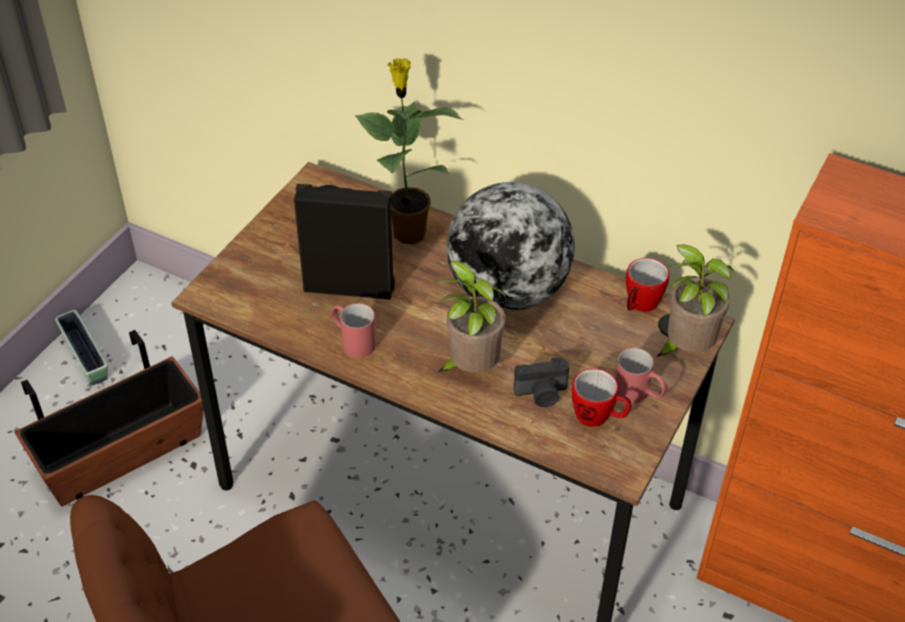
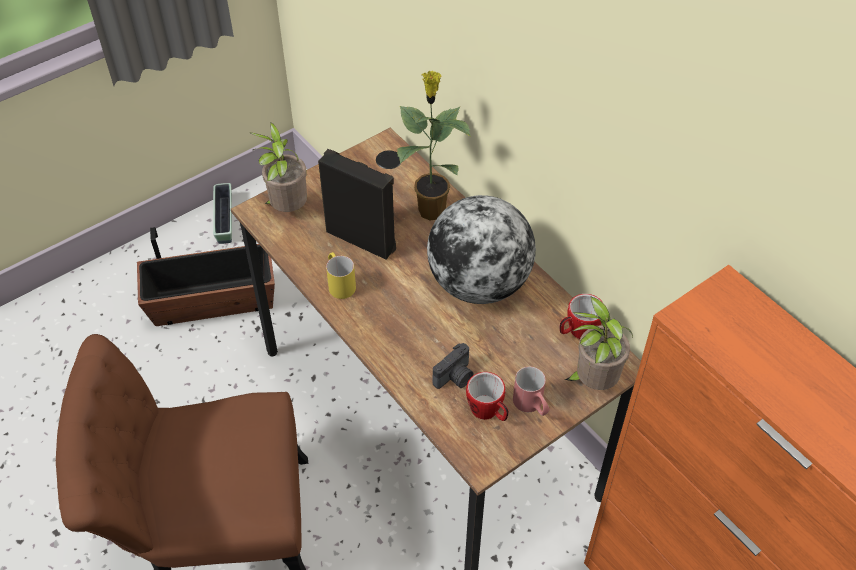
camera: 25 degrees right, 5 degrees up
(352, 340) = (339, 283): red mug -> yellow mug
(470, 368) = (413, 336): potted plant -> potted plant (287, 208)
(542, 394) = (455, 377): camera -> camera turned 60 degrees counterclockwise

